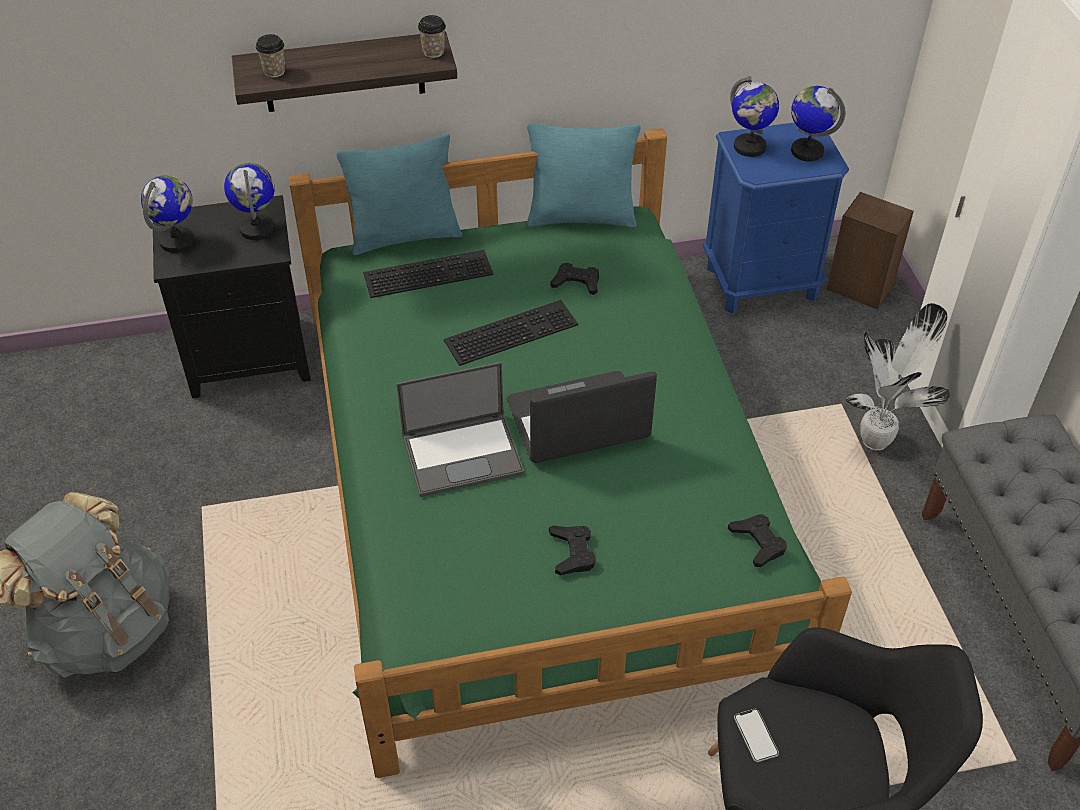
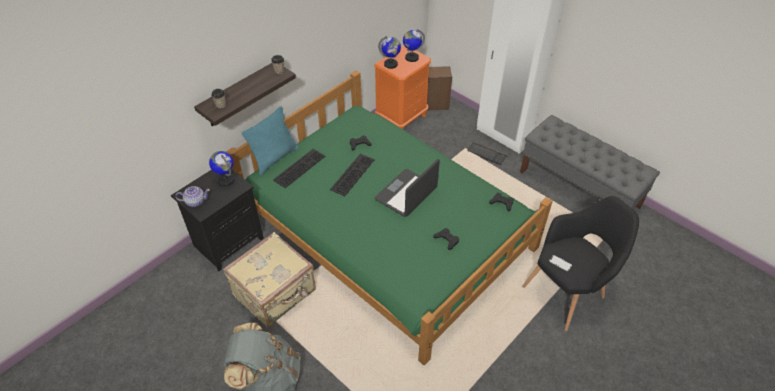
camera: 35 degrees left, 0 degrees up
(177, 241) = (195, 201): globe -> teapot
(245, 488) = (275, 293): none -> beige suitcase
(464, 453) = (377, 227): laptop -> none
(581, 217) = (337, 119): turquoise pillow -> none
(761, 282) = (402, 117): blue nightstand -> orange nightstand
(877, 440) = (486, 154): potted plant -> keyboard

